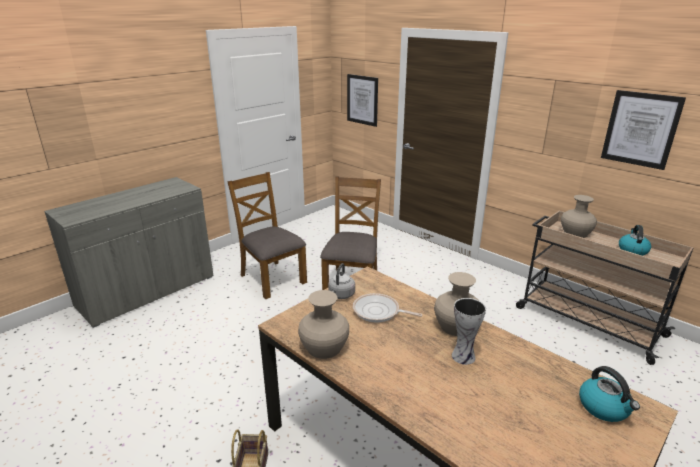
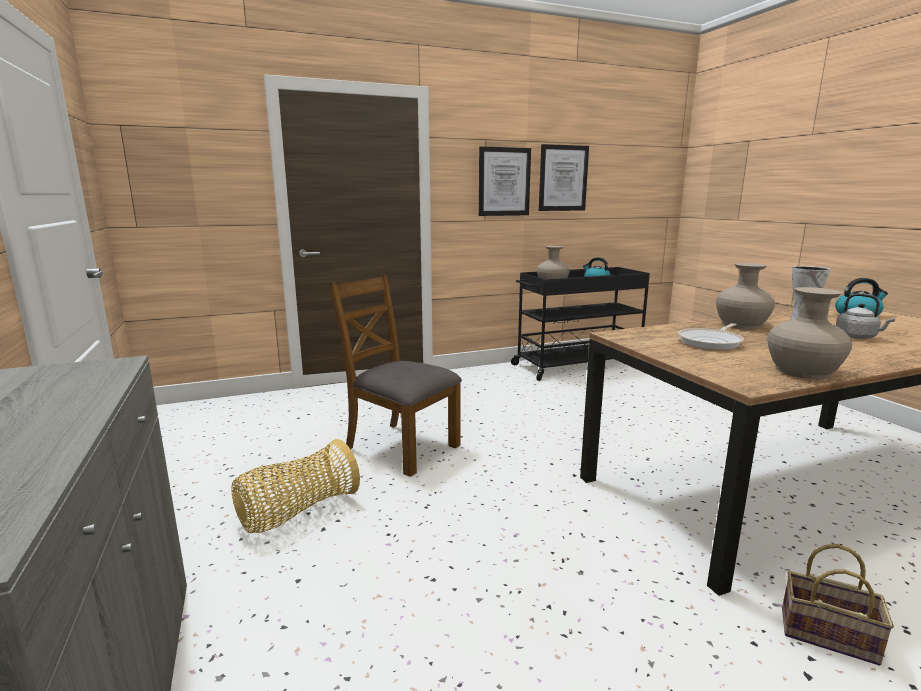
camera: 65 degrees left, 10 degrees down
(272, 279) = (297, 512): brown chair -> basket
(341, 295) = (666, 350): grey kettle -> grey kettle (858, 337)
(362, 100) = (193, 196): picture -> picture (504, 182)
(587, 321) = (577, 365): beige cart -> black cart

